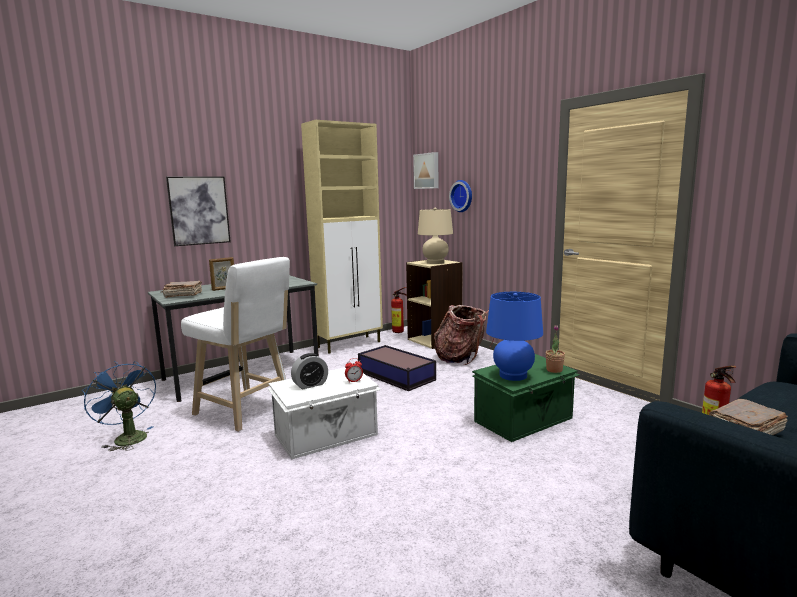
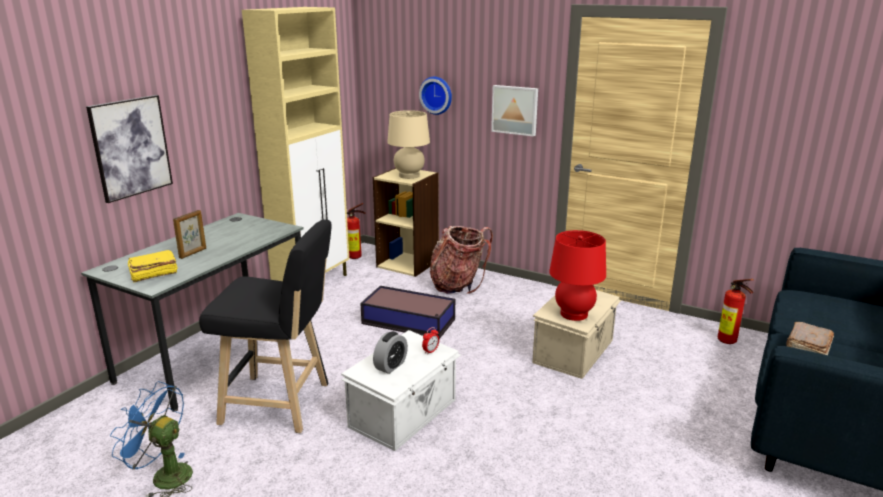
camera: 25 degrees left, 10 degrees up
(183, 295) = (153, 274): brown book -> yellow book
(246, 411) = (281, 404): white stool -> black stool
(427, 171) = (380, 58): picture -> picture (515, 110)
(513, 375) = (574, 314): blue table lamp -> red table lamp
(524, 420) = (575, 351): green storage box -> beige storage box
(554, 370) = (601, 300): potted plant -> none

